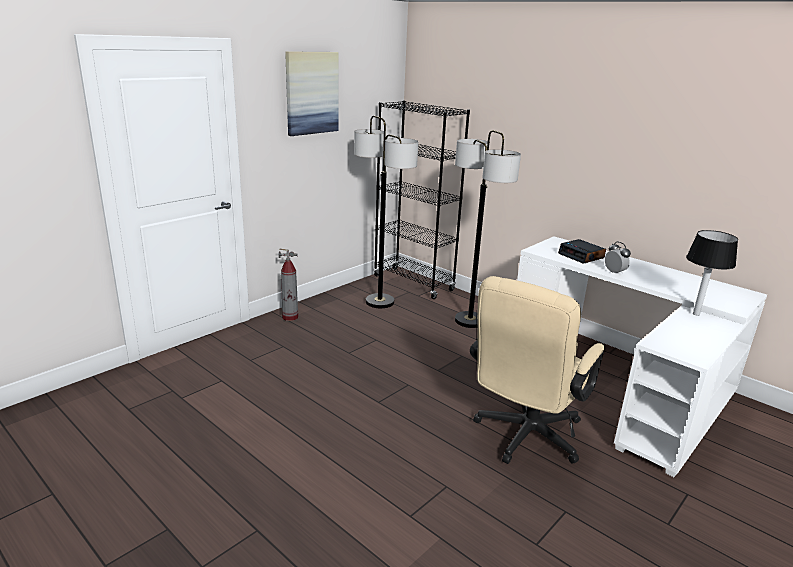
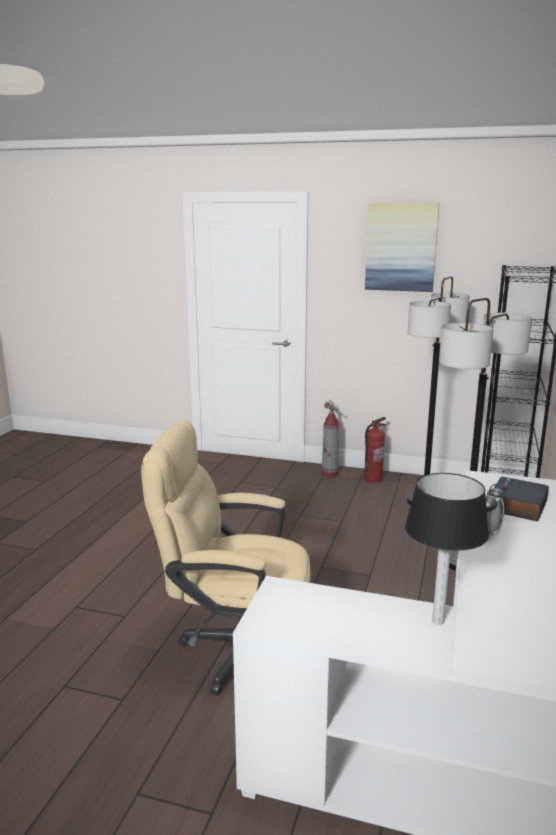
camera: 65 degrees right, 5 degrees down
(322, 305) = (373, 479): none -> fire extinguisher

